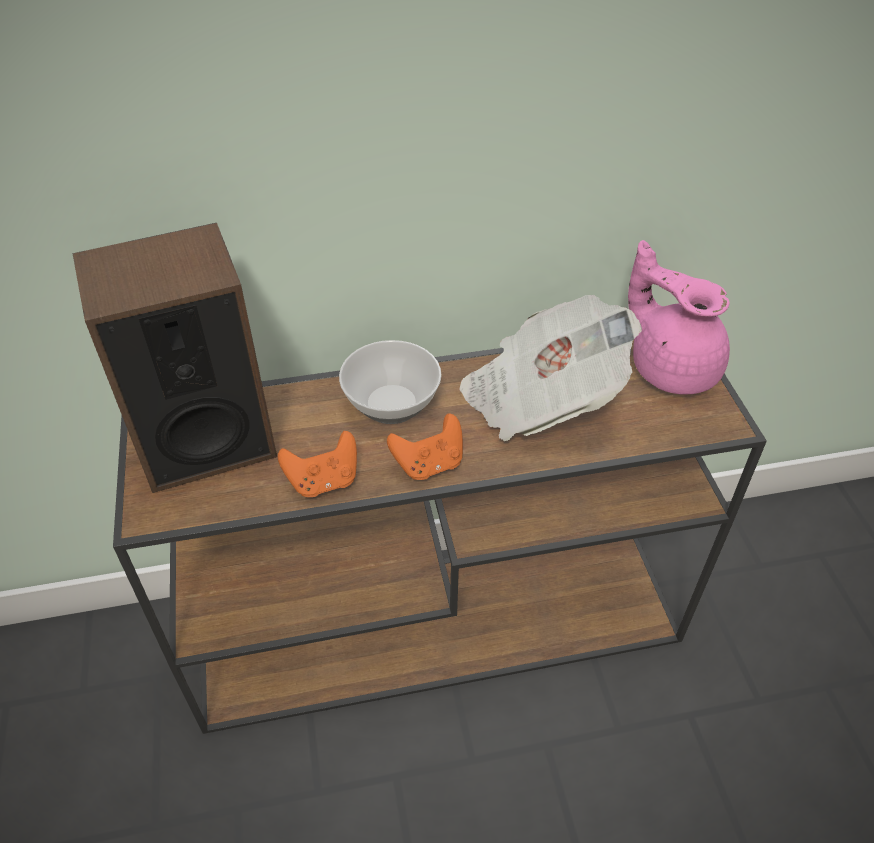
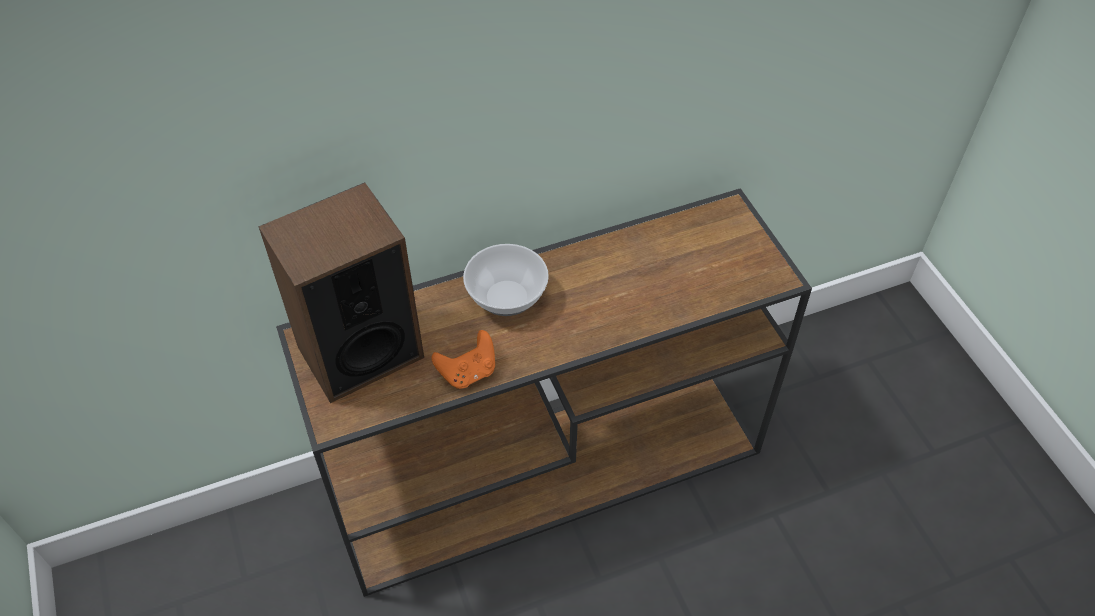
camera: 10 degrees left, 5 degrees up
(429, 464) = (550, 346): orange game controller -> none
(541, 397) = (628, 275): newspaper -> none
(671, 367) = (729, 233): pink teapot -> none

